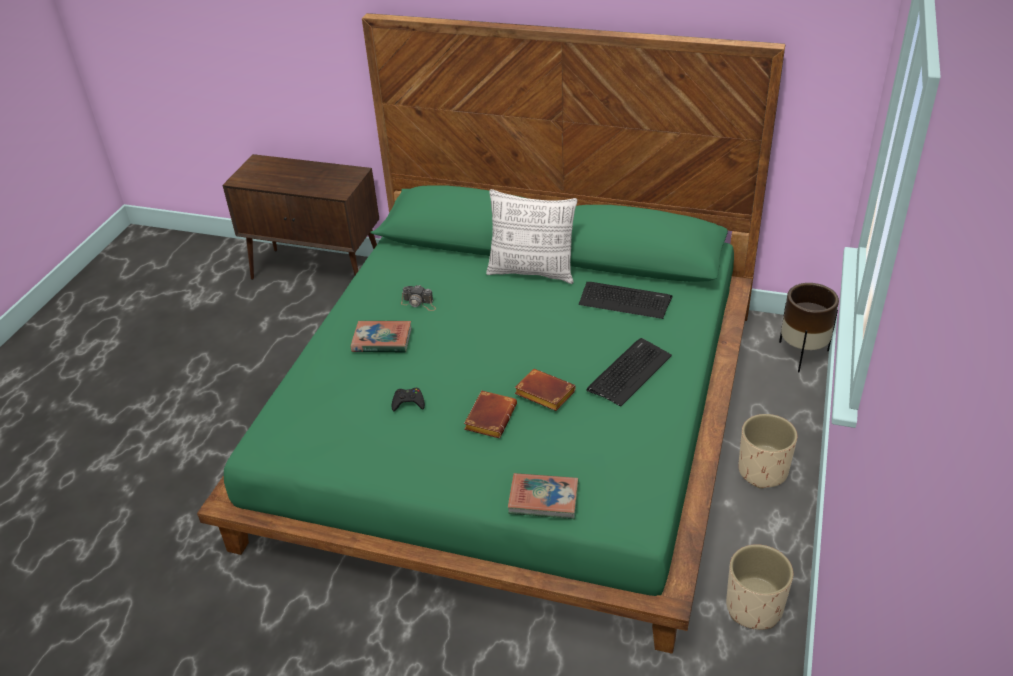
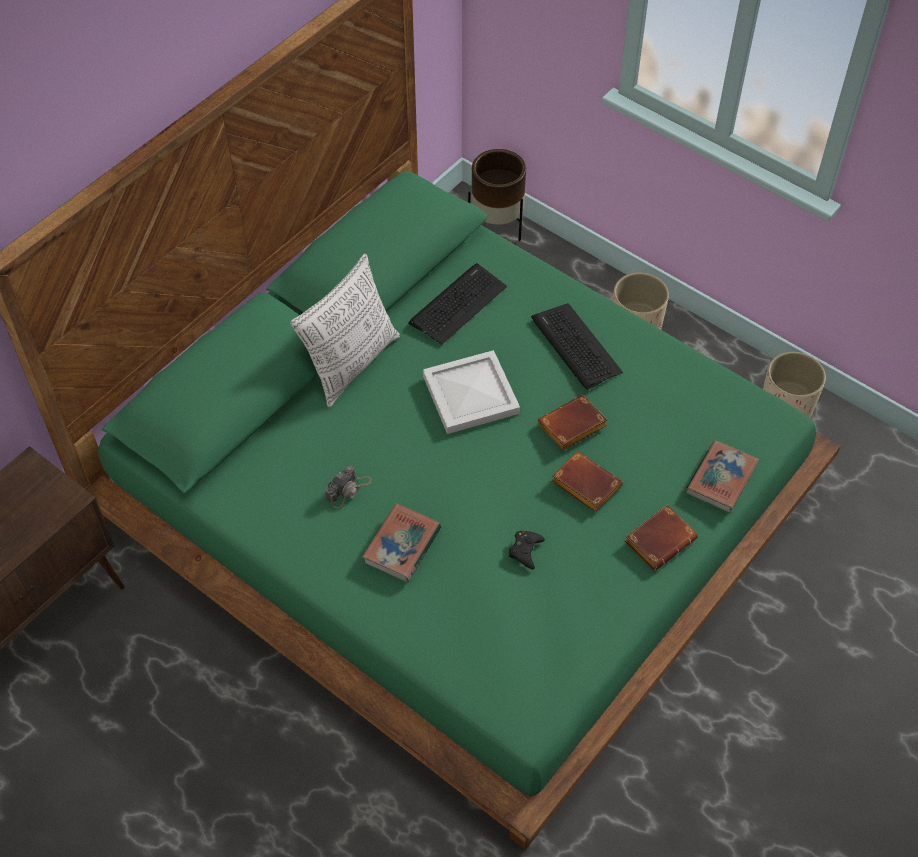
camera: 70 degrees left, 15 degrees up
(459, 477) = (660, 539): none -> brown book
(540, 333) = (472, 395): none -> white tray

